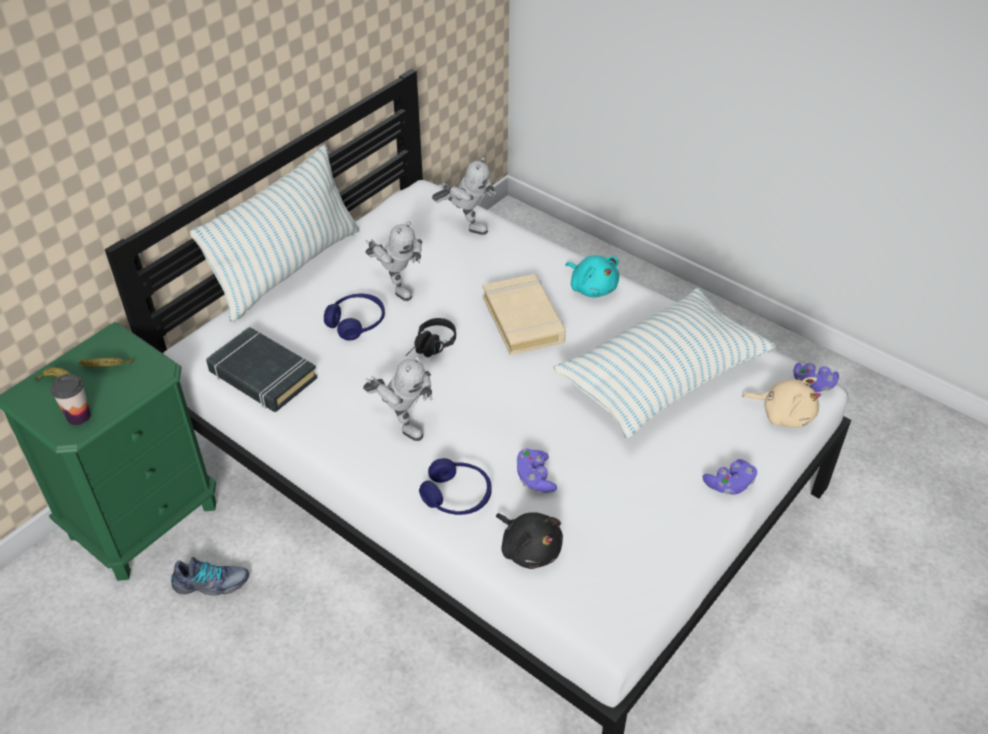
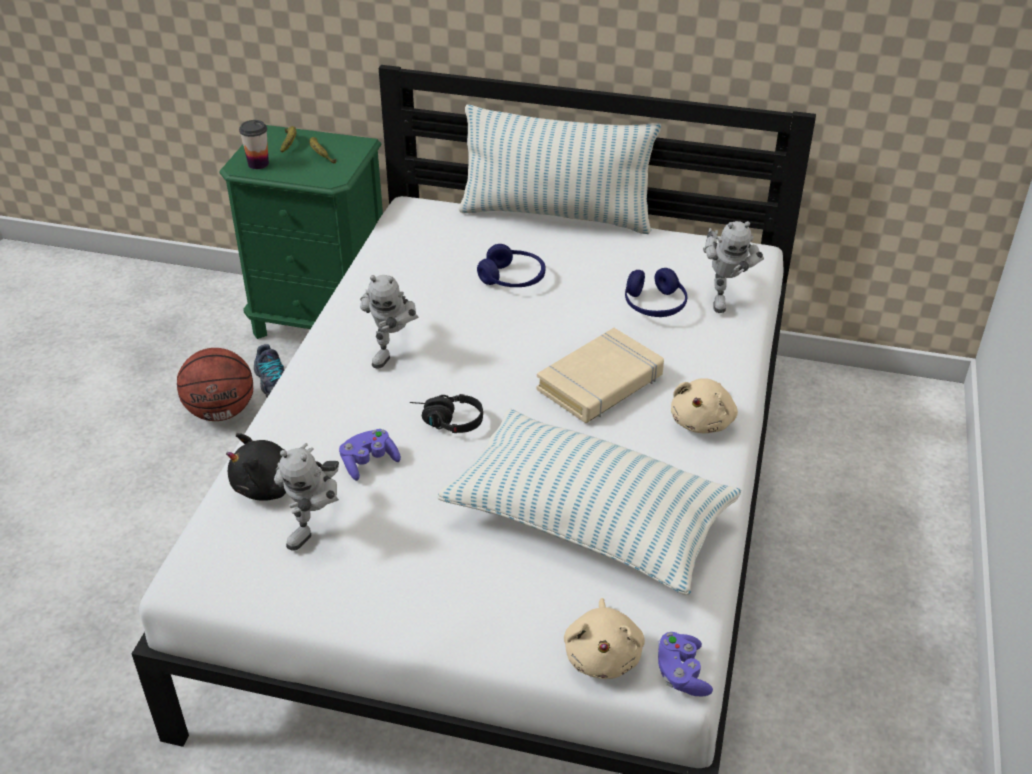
camera: 65 degrees right, 5 degrees down
(219, 637) = (221, 412): none -> basketball
(262, 375) = (403, 251): black book -> none
(396, 286) = (585, 285): toy robot -> toy robot (317, 527)
(431, 348) = (508, 334): black headphones -> black headphones (445, 422)
(457, 496) = (316, 416): blue headphones -> blue headphones (654, 305)
(529, 549) = (270, 486): black plush toy -> black plush toy turned 45 degrees clockwise
(592, 287) = (703, 421): turquoise plush toy -> beige plush toy
(729, 484) = (444, 626): purple game controller -> none

